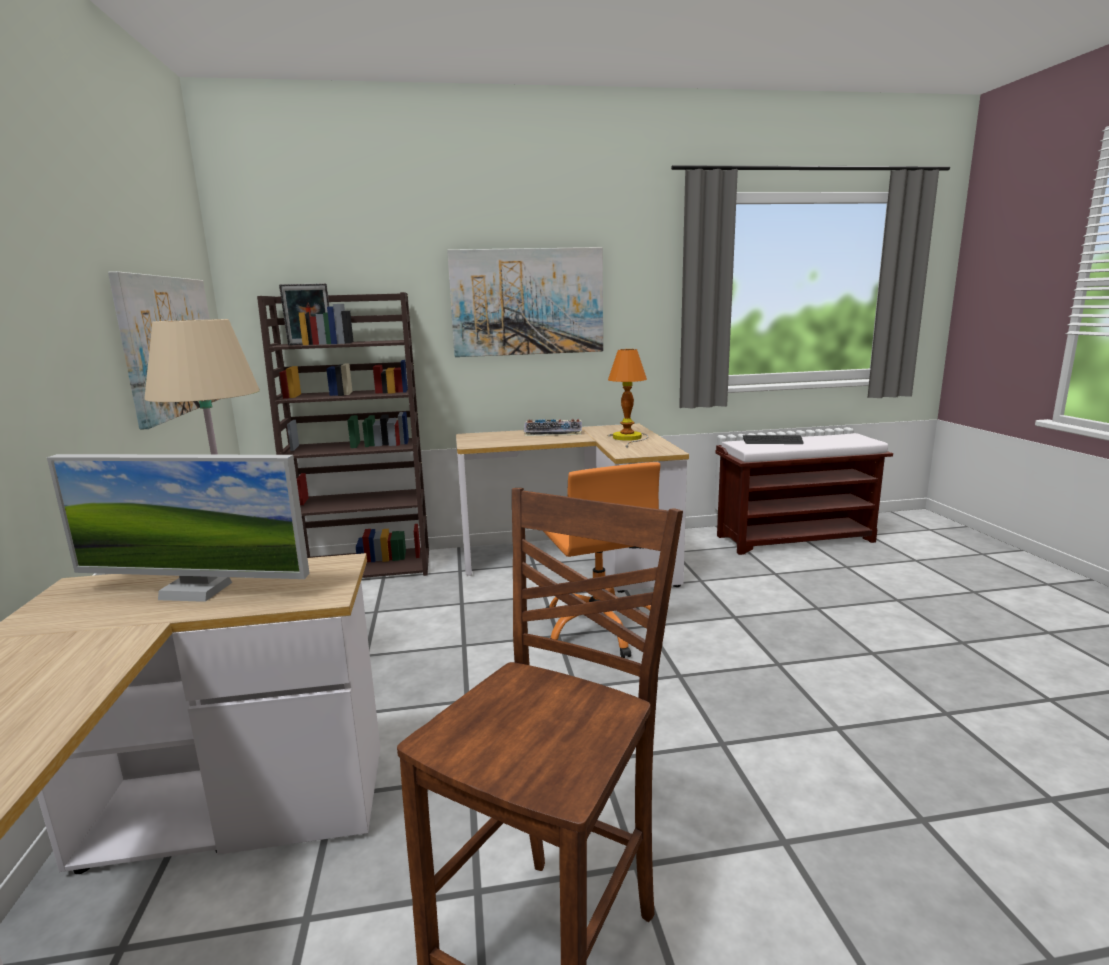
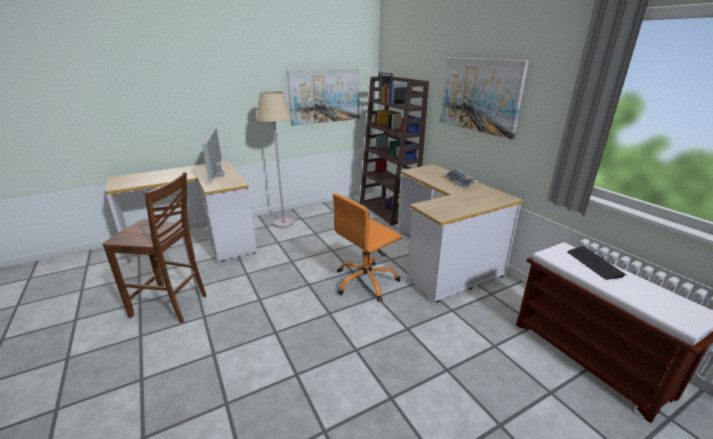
camera: 70 degrees right, 10 degrees up
(628, 438) = (468, 201): table lamp -> none

